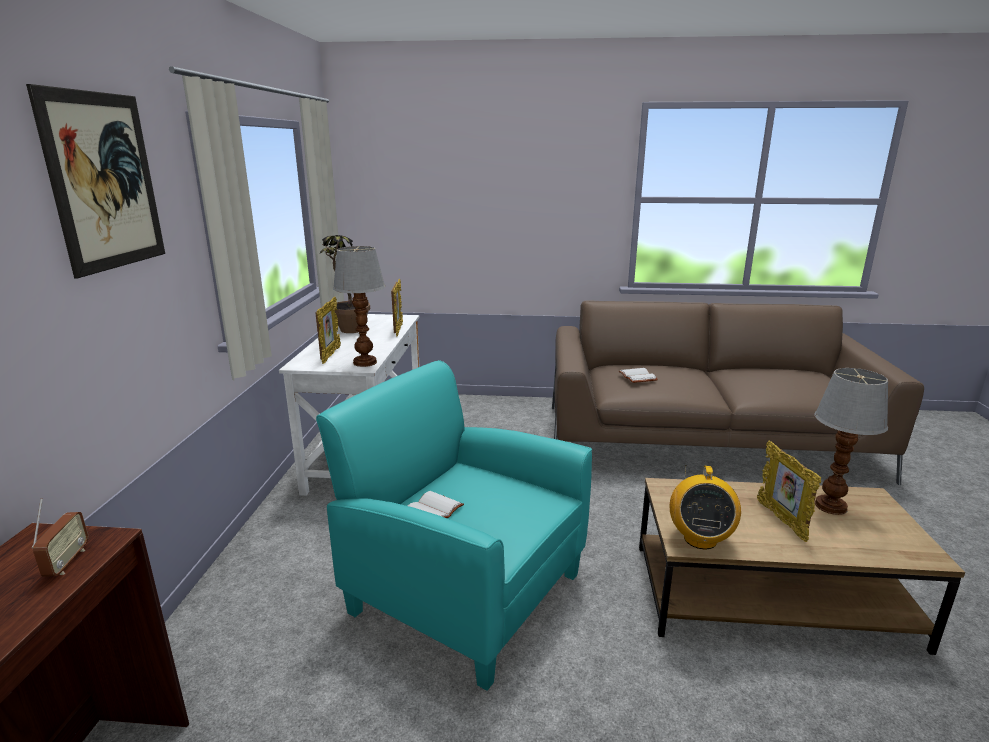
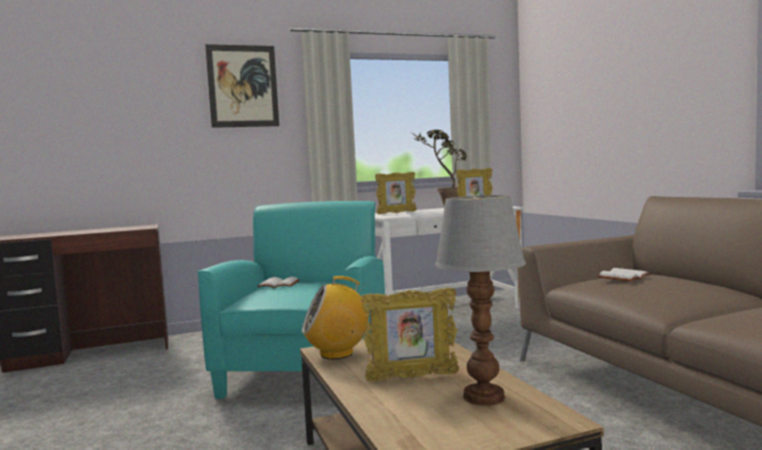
camera: 65 degrees right, 15 degrees down
(67, 562) = (129, 228): radio -> none
(365, 362) = (396, 216): table lamp -> none
(781, 520) = (412, 377): picture frame -> picture frame turned 150 degrees counterclockwise

